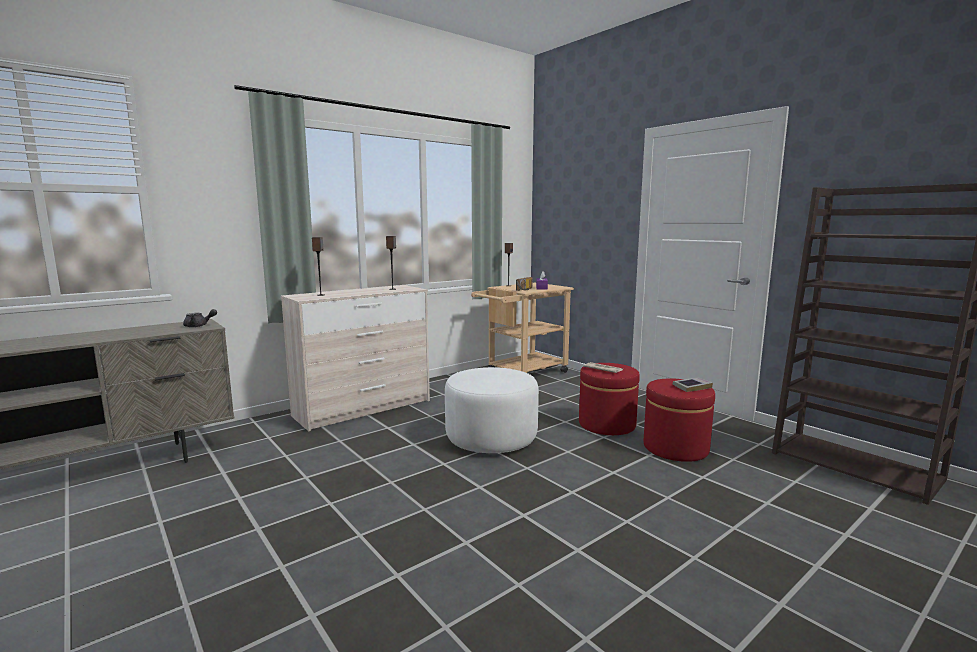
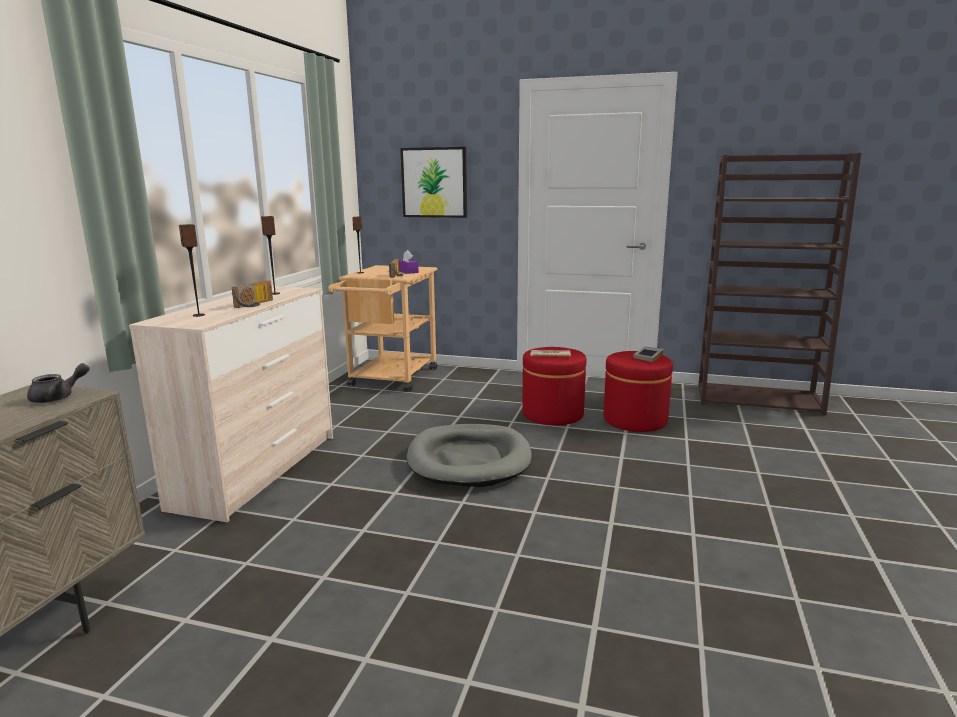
camera: 35 degrees left, 5 degrees up
(363, 293) = (255, 304): none -> radio
(491, 438) = (469, 460): white ottoman -> grey dog bed
(579, 218) = (434, 182): none -> picture

